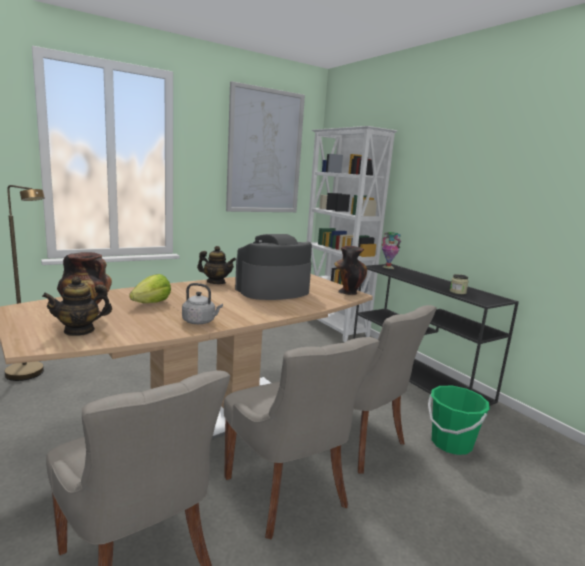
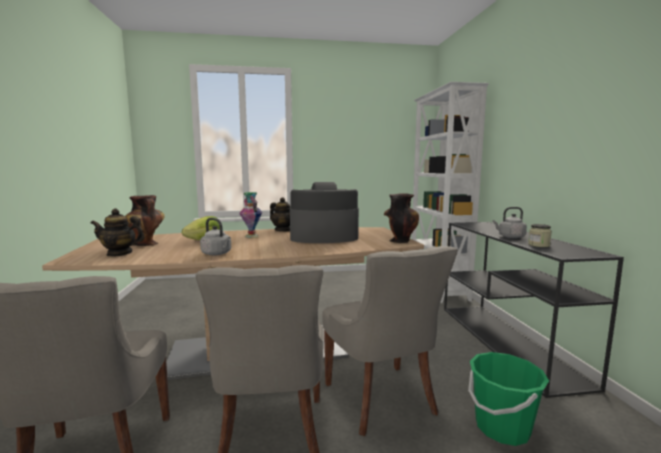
camera: 25 degrees right, 5 degrees down
(30, 375) = (163, 302): brown floor lamp -> none
(265, 152) = (375, 126): picture -> none
(388, 267) = (479, 224): vase -> vase (252, 236)
(428, 283) = (510, 237): none -> grey kettle

